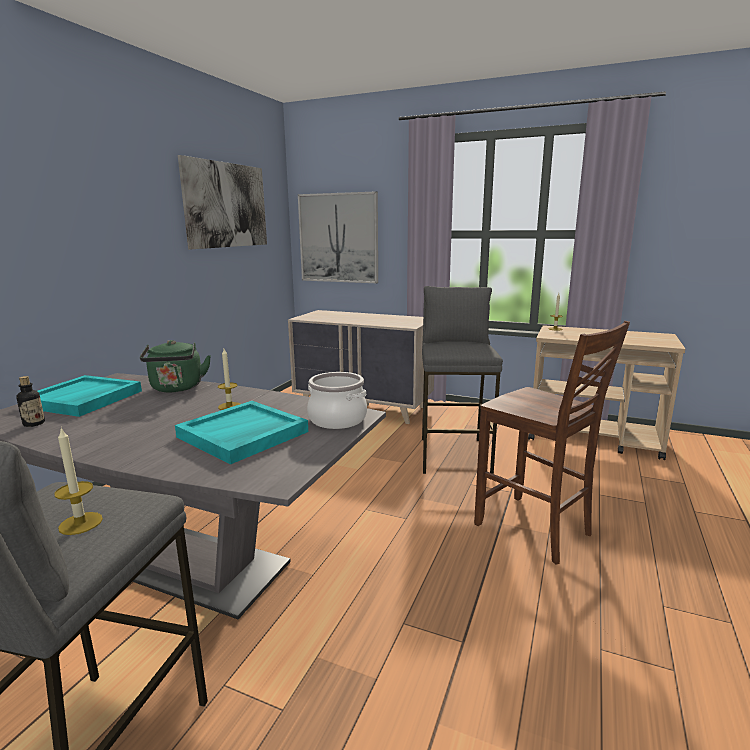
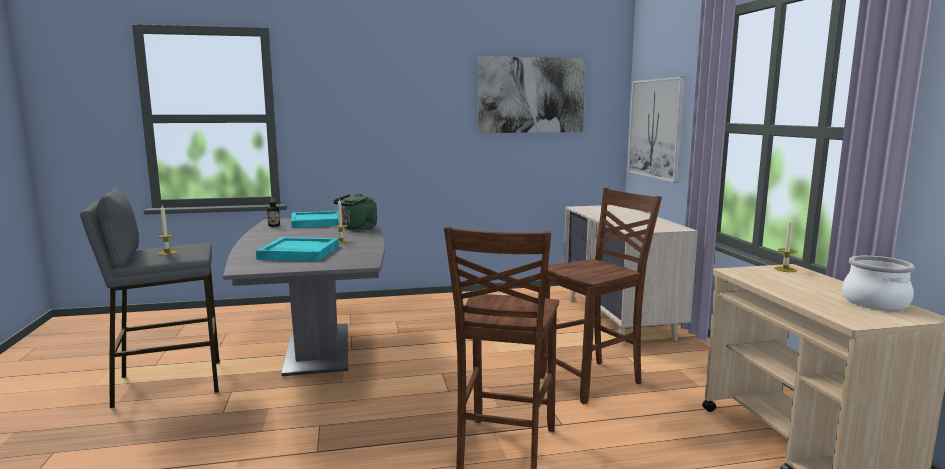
camera: 55 degrees right, 5 degrees down
(337, 420) = (347, 261): cooking pot -> cooking pot (874, 302)
(454, 455) = (593, 381): grey stool -> brown chair

